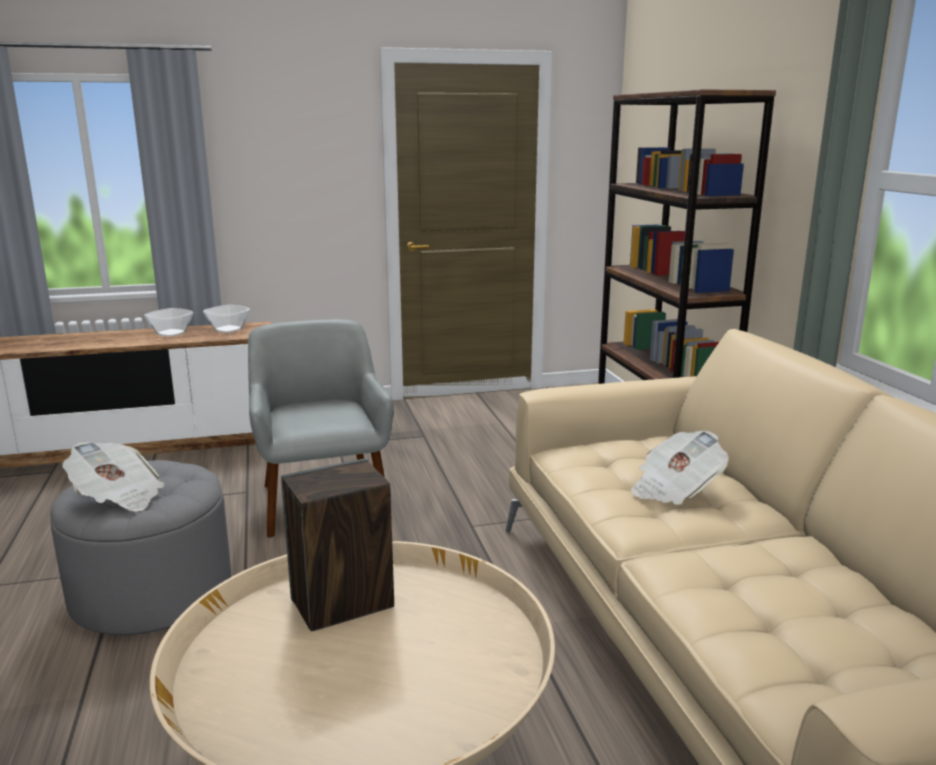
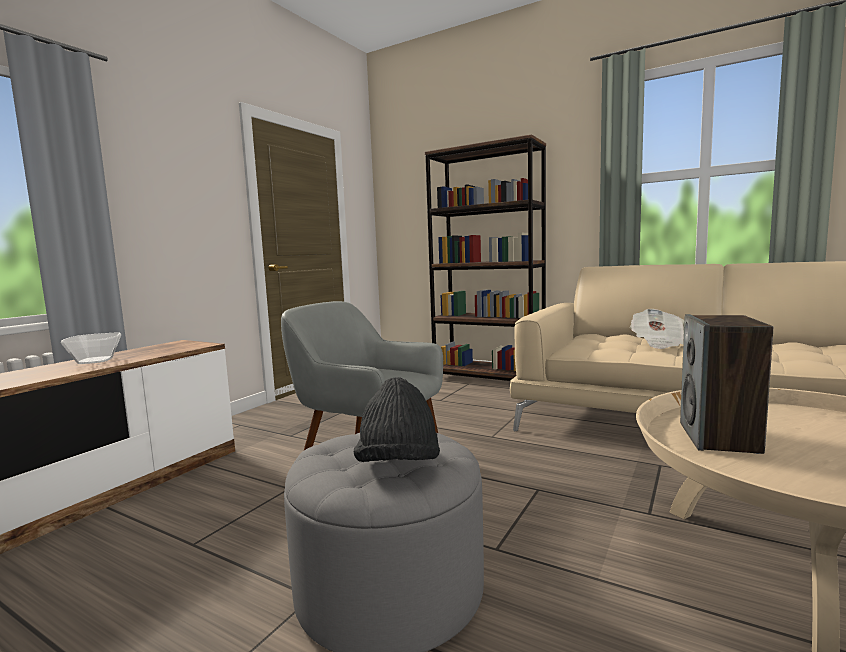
camera: 45 degrees left, 10 degrees down
(118, 497) = (399, 465): newspaper -> black hat
(228, 329) = (157, 348): bowl -> none

